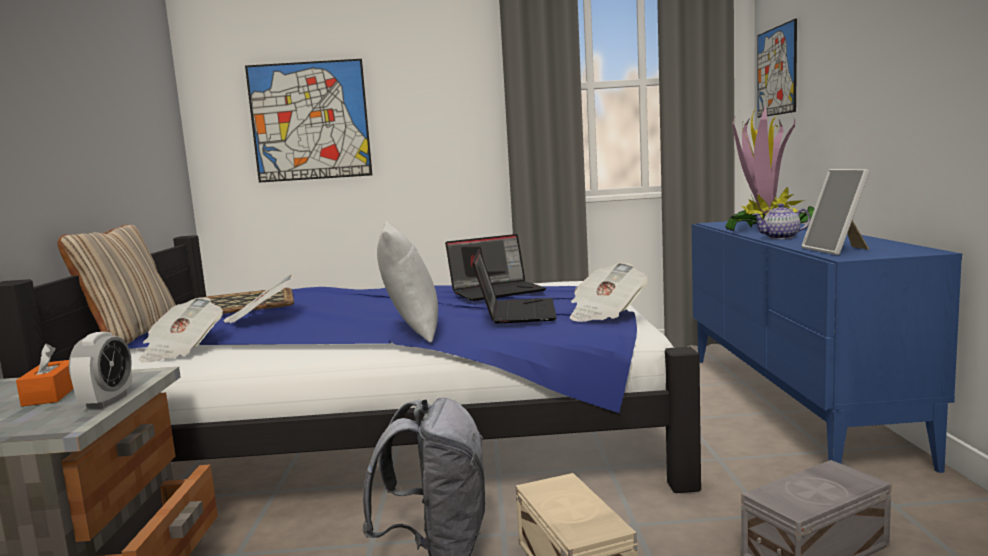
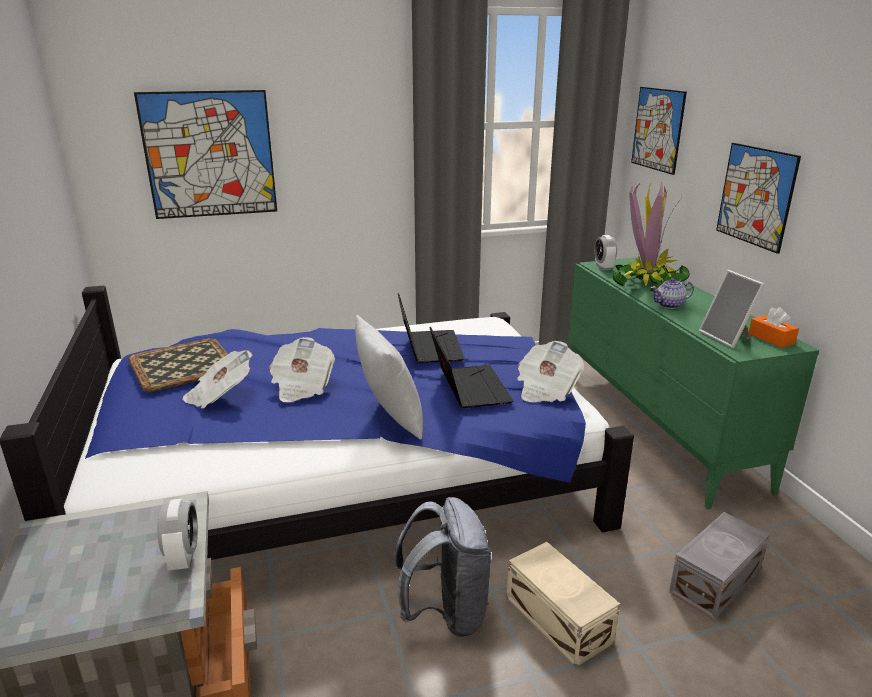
camera: 15 degrees left, 15 degrees up
(51, 394) = (112, 548): orange tissue box -> orange tissue box (771, 338)
(132, 335) = (95, 424): beige pillow -> none
(181, 351) = (169, 450): newspaper -> newspaper (302, 386)
(497, 291) = (429, 347): laptop -> laptop turned 60 degrees counterclockwise
(722, 224) = (603, 267): none -> alarm clock
(795, 404) = (658, 426): blue dresser -> green dresser
(872, 97) = (755, 196): none -> picture

